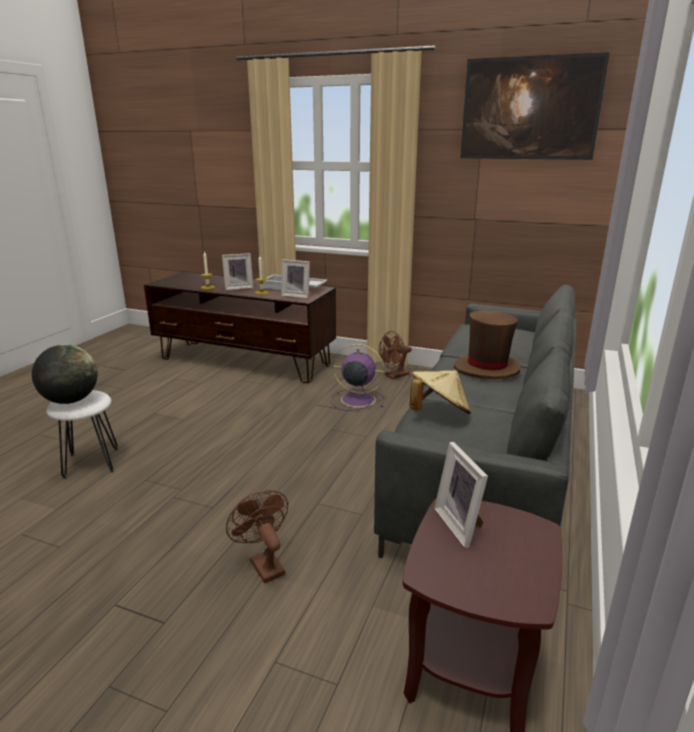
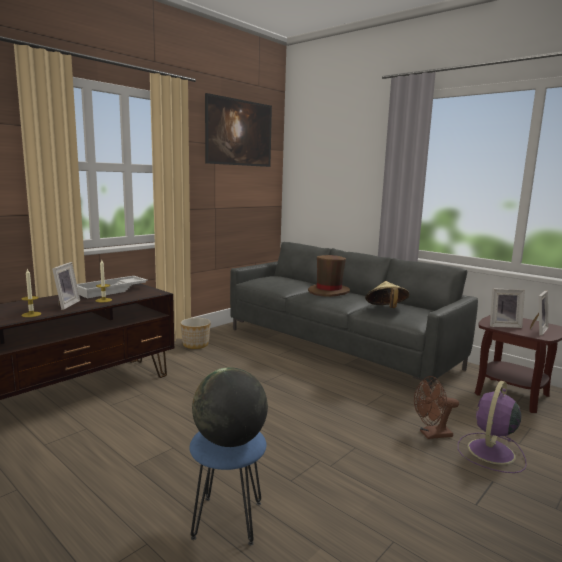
camera: 70 degrees left, 10 degrees down
(91, 462) = (227, 519): white stool -> blue stool
(297, 295) = (140, 293): picture frame -> picture frame (537, 330)
(356, 399) = (222, 364): purple fan -> purple fan (490, 452)
(394, 376) = (196, 345): brown fan -> planter

